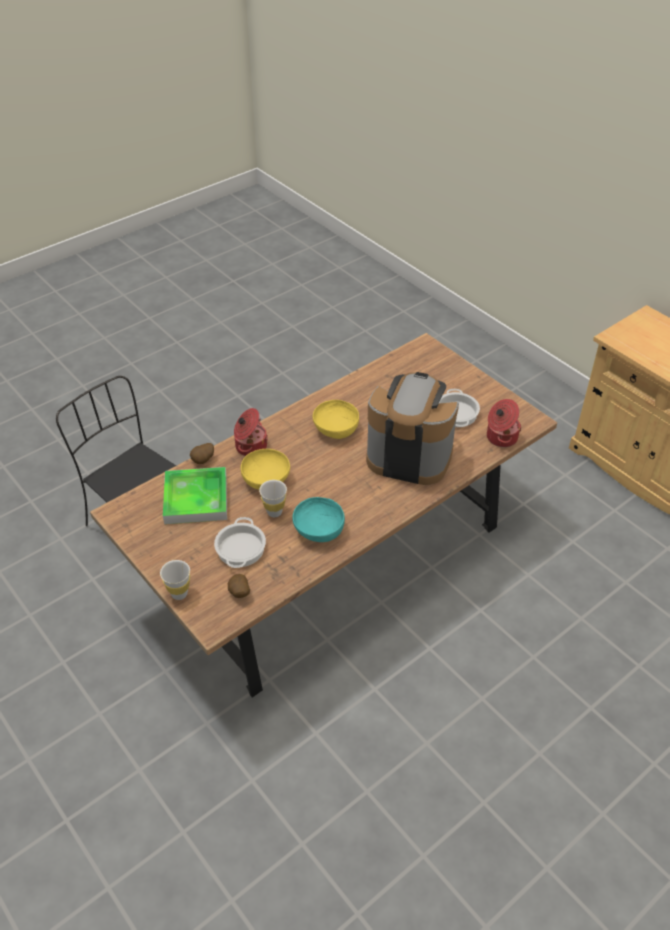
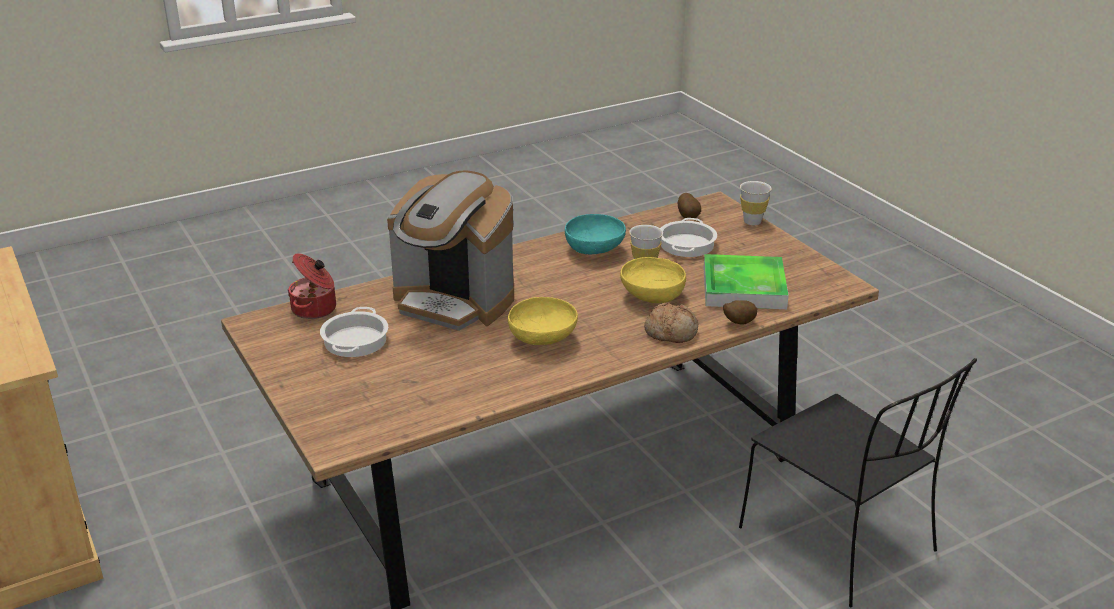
camera: 170 degrees left, 15 degrees down
(250, 446) = (671, 332): cooking pot -> bread

